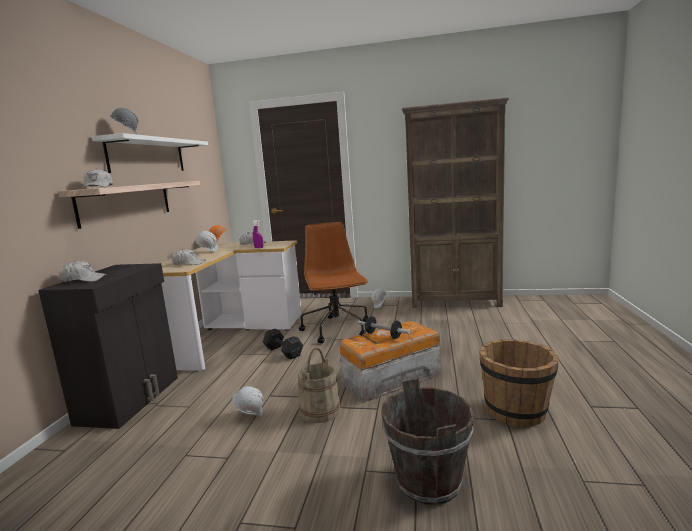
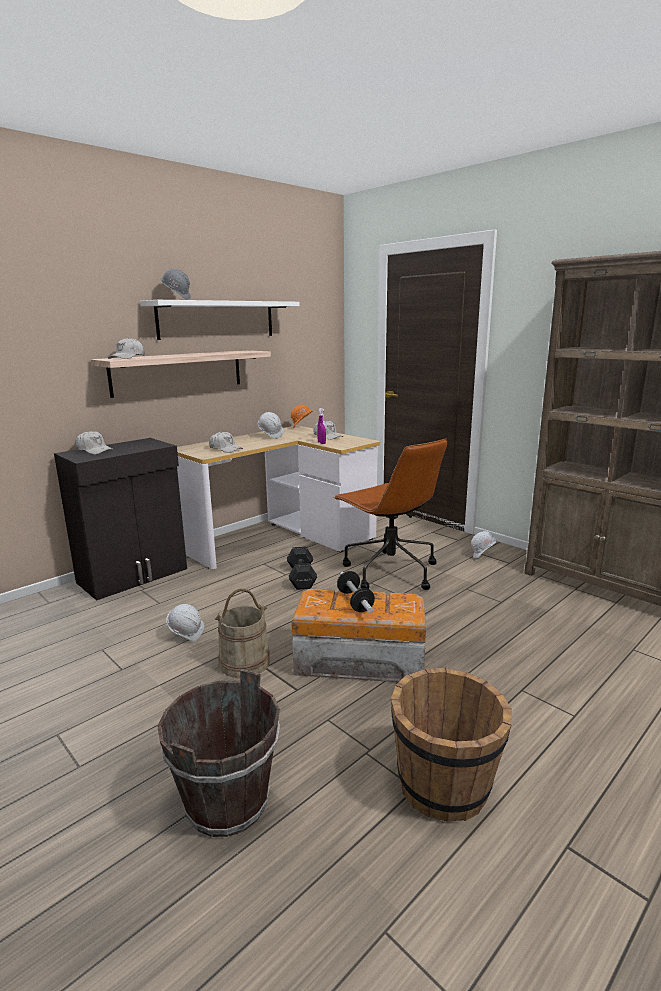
camera: 35 degrees right, 5 degrees up
(337, 330) = (389, 571): brown office chair -> brown office chair turned 120 degrees clockwise

